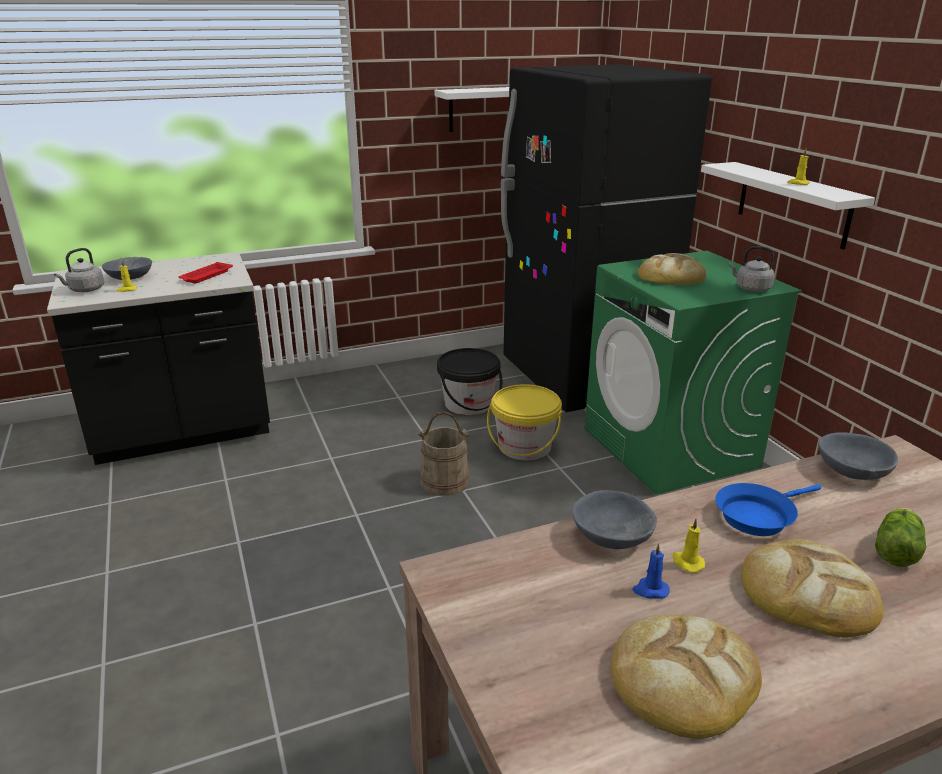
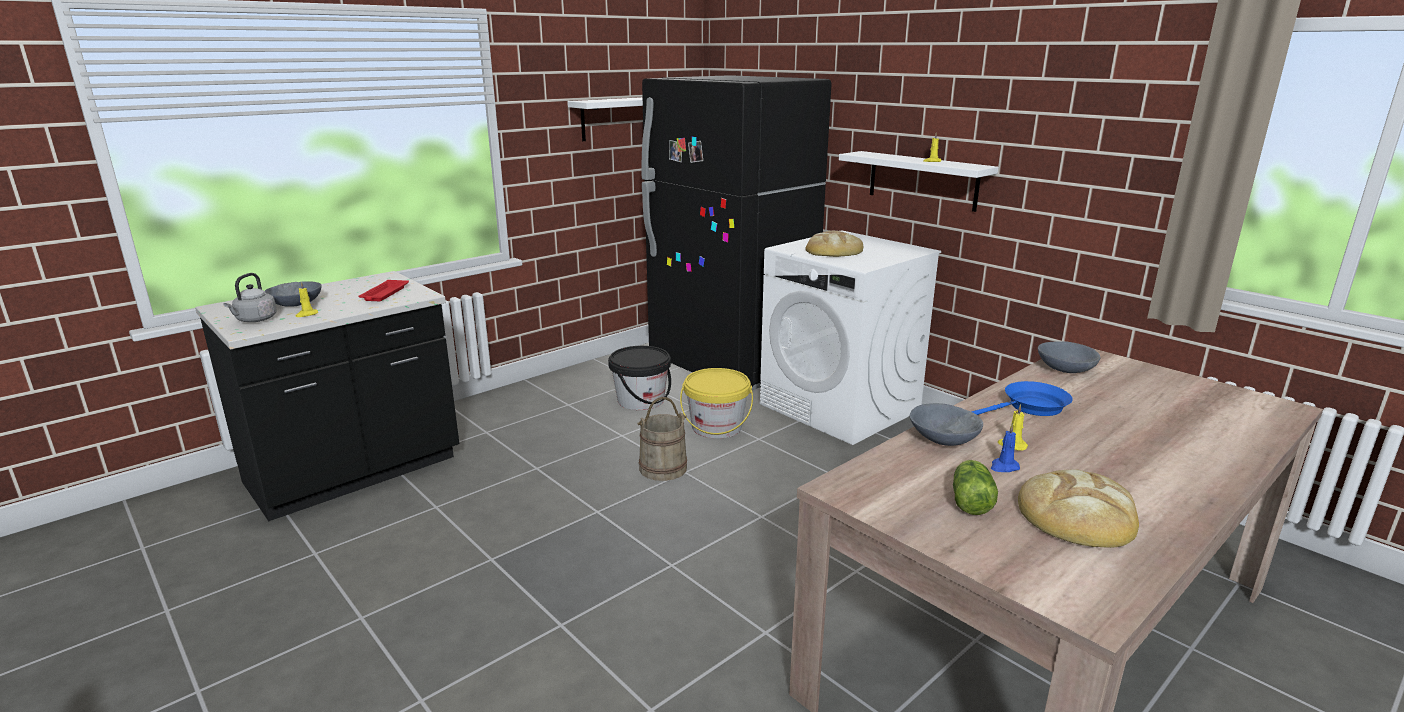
camera: 20 degrees left, 5 degrees down
(670, 448) = (840, 407): green washing machine -> white washing machine
(750, 289) = (903, 253): grey kettle -> none
(758, 515) = (1031, 407): blue frying pan -> blue frying pan turned 150 degrees counterclockwise
(807, 593) = (1106, 447): bread -> none
(896, 549) = (1136, 411): lettuce -> lettuce (970, 500)

